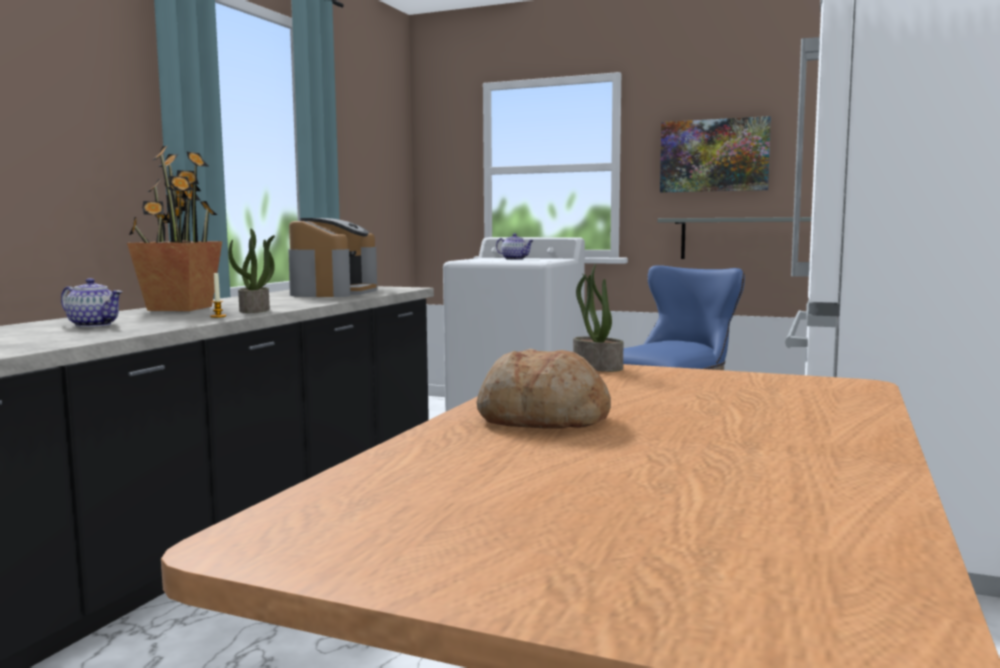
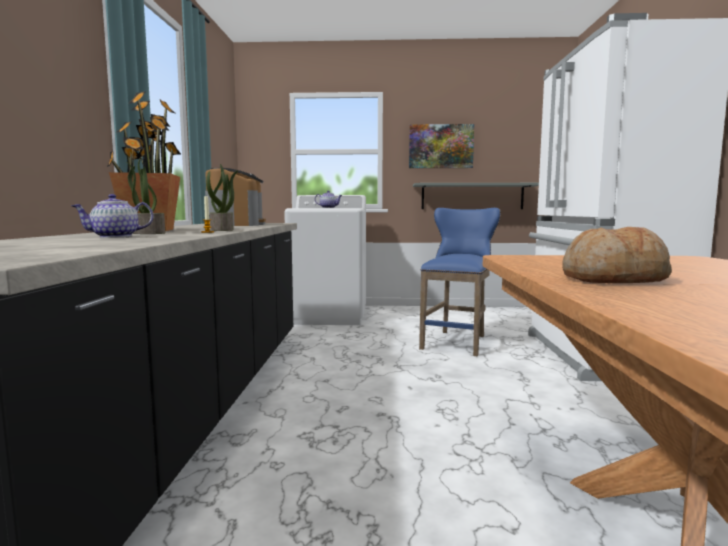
camera: 20 degrees left, 0 degrees up
(94, 325) = (115, 236): teapot -> teapot turned 150 degrees clockwise
(596, 367) = (524, 256): potted plant -> potted plant (146, 233)

